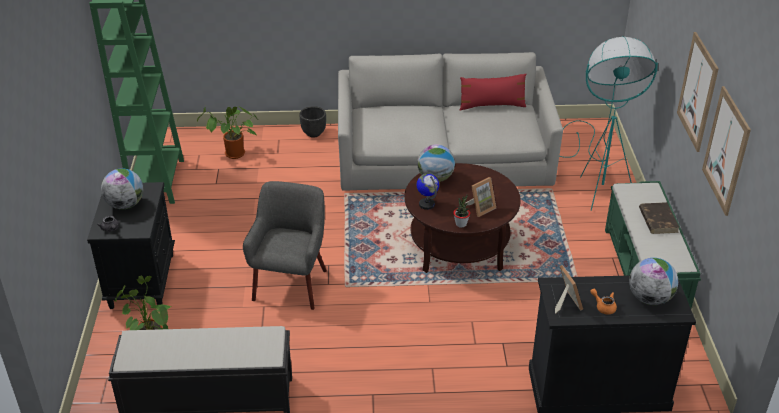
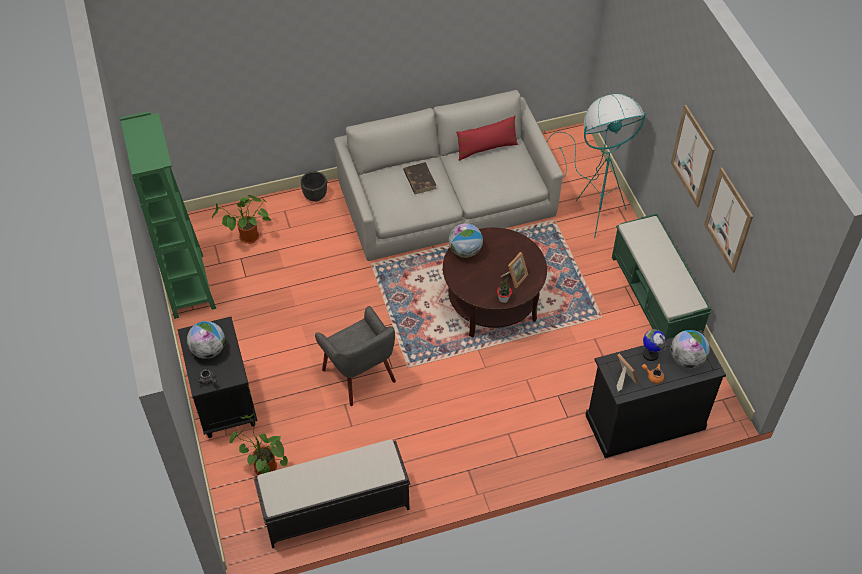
camera: 15 degrees left, 15 degrees up
(291, 284) = (360, 375): grey armchair -> grey armchair turned 150 degrees clockwise
(427, 204) = (467, 283): globe -> globe (650, 354)
(658, 220) = (665, 258): brown book -> brown book (419, 179)

